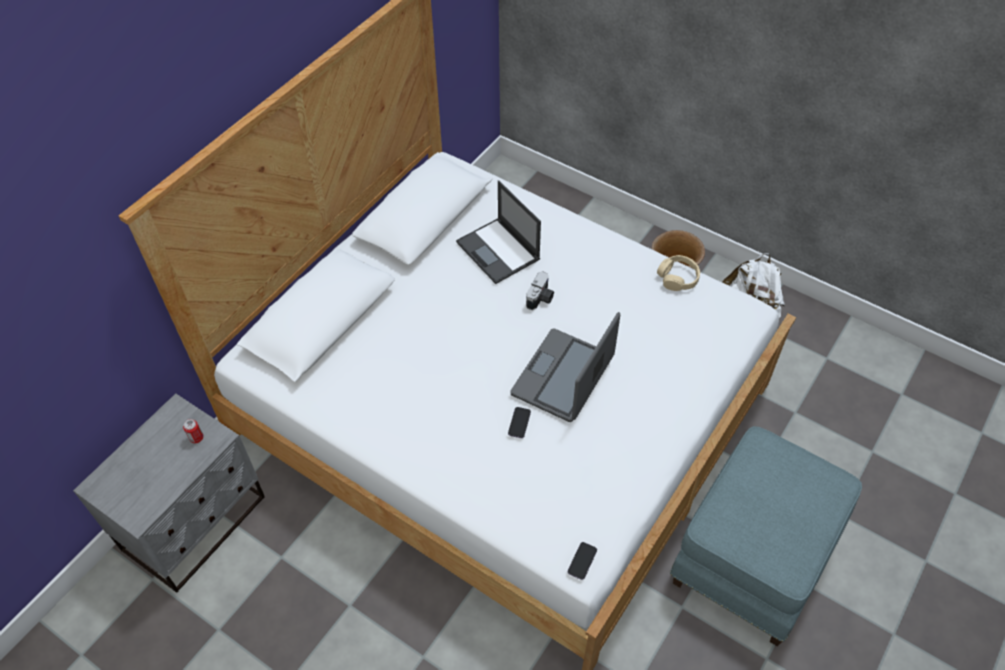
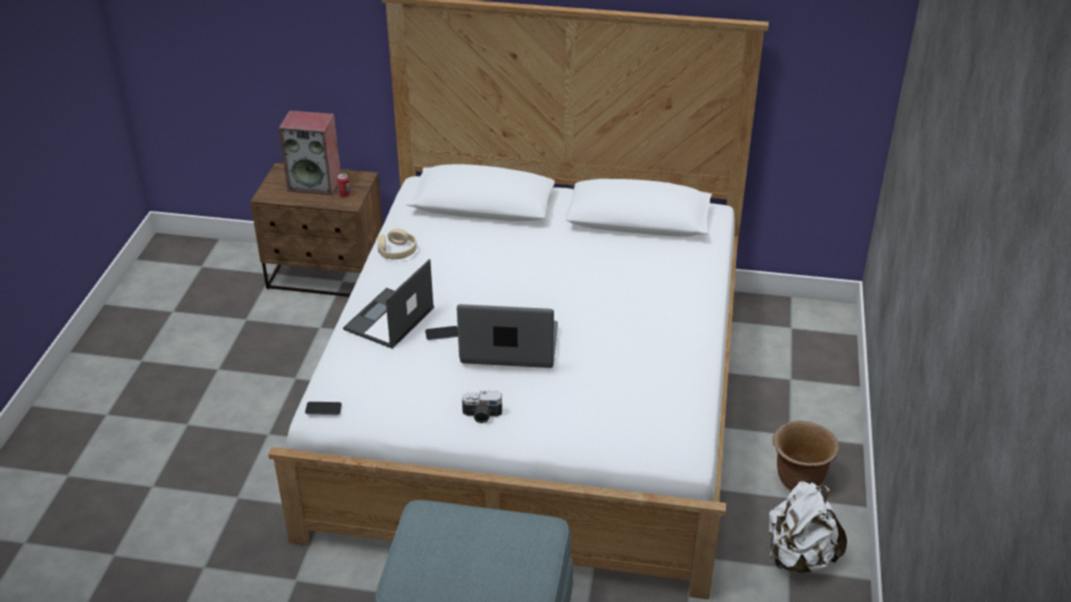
camera: 65 degrees right, 15 degrees down
(152, 460) = (315, 183): none -> speaker
(196, 523) = (327, 275): grey nightstand -> brown nightstand
(499, 251) = (630, 270): laptop -> laptop (389, 319)
(541, 298) = (592, 309): camera -> camera (482, 415)
(678, 278) = (690, 391): beige headphones -> beige headphones (396, 251)

